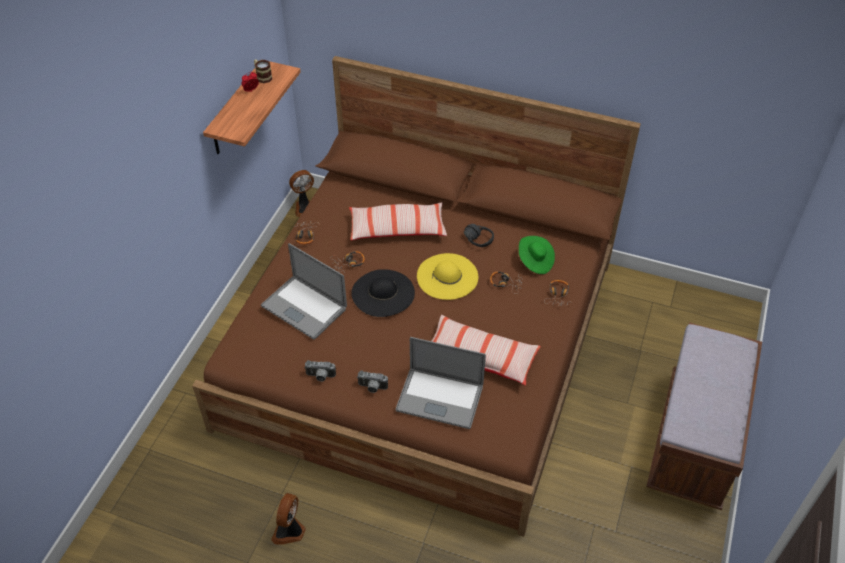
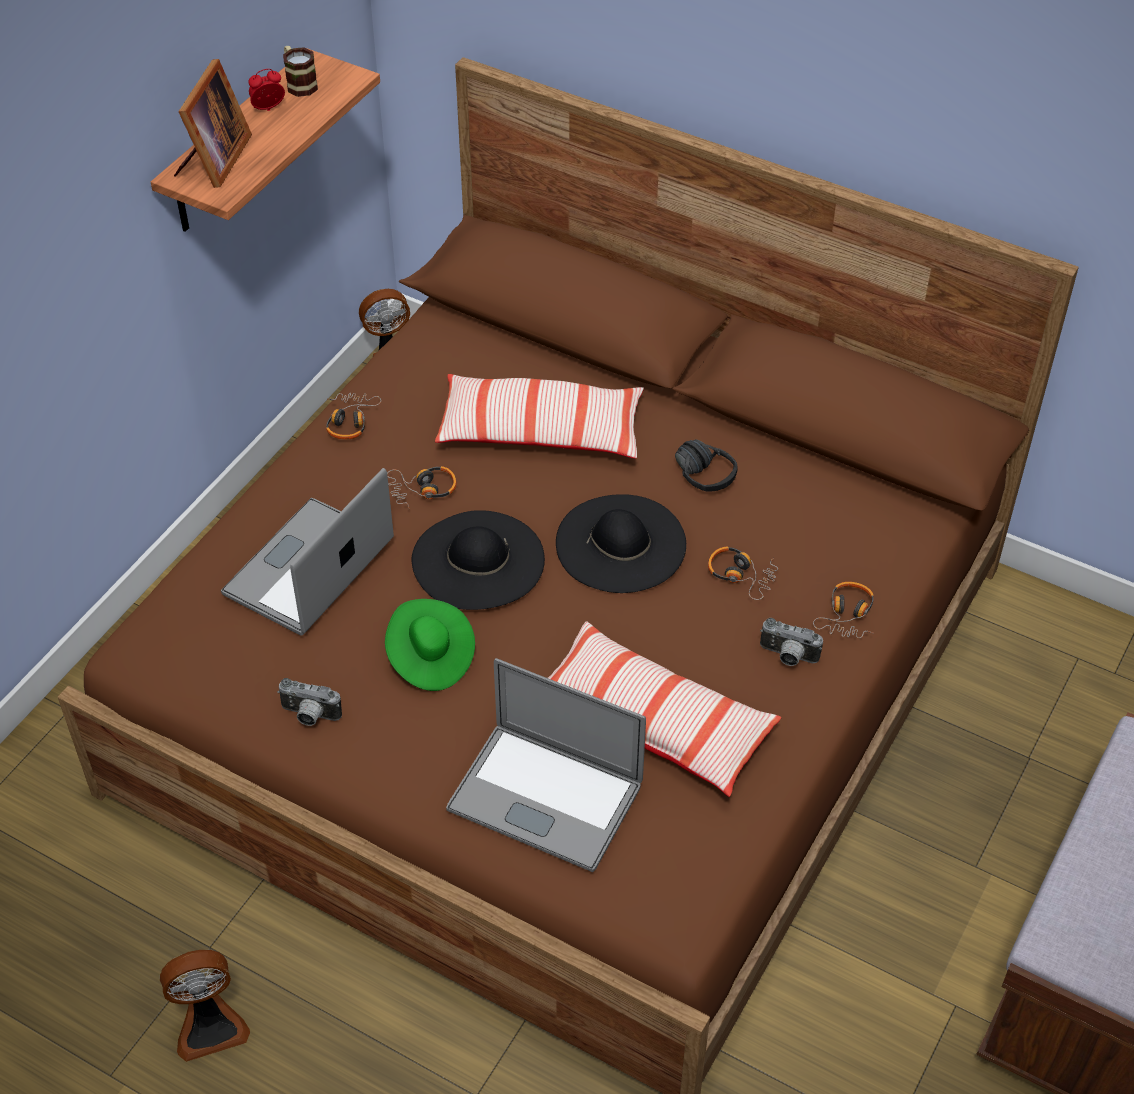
camera: 10 degrees right, 0 degrees up
(231, 118) = (213, 161): none -> picture frame
(290, 531) = (210, 1025): fan -> fan turned 135 degrees counterclockwise
(304, 307) = (309, 567): laptop -> laptop turned 75 degrees clockwise
(372, 388) = (410, 755): camera -> camera (787, 657)
(447, 276) = (621, 543): yellow hat -> black hat
(535, 261) = (815, 536): green hat -> green hat (430, 658)

